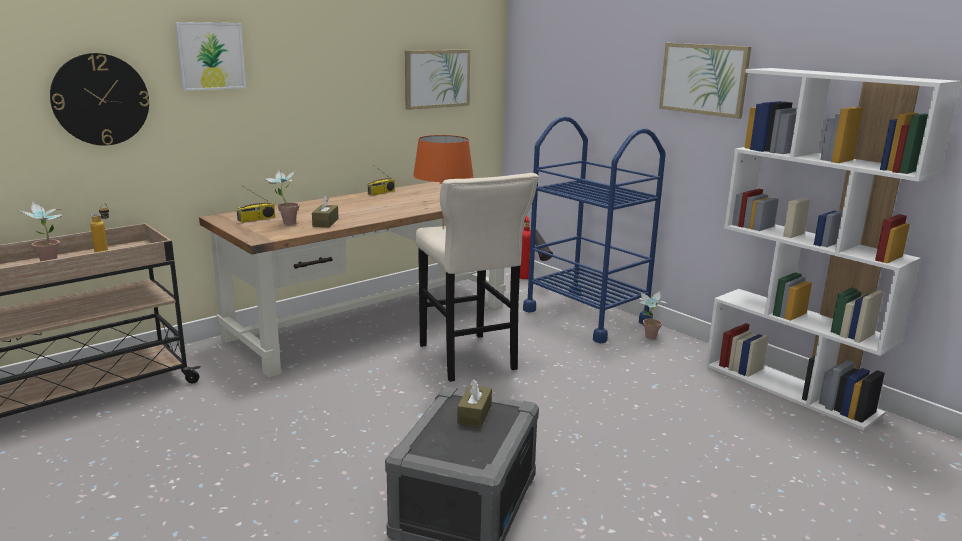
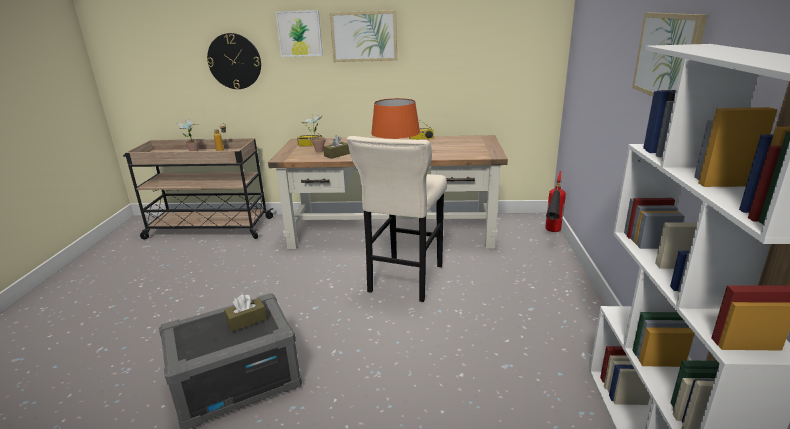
camera: 45 degrees right, 5 degrees up
(437, 78) = (488, 50): picture -> picture (364, 36)
(586, 316) = (550, 280): blue cart -> none
(648, 338) = (575, 320): potted plant -> none

